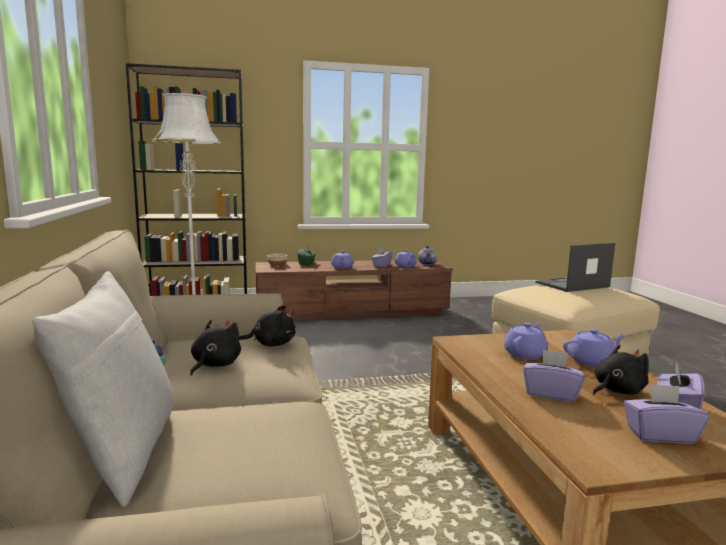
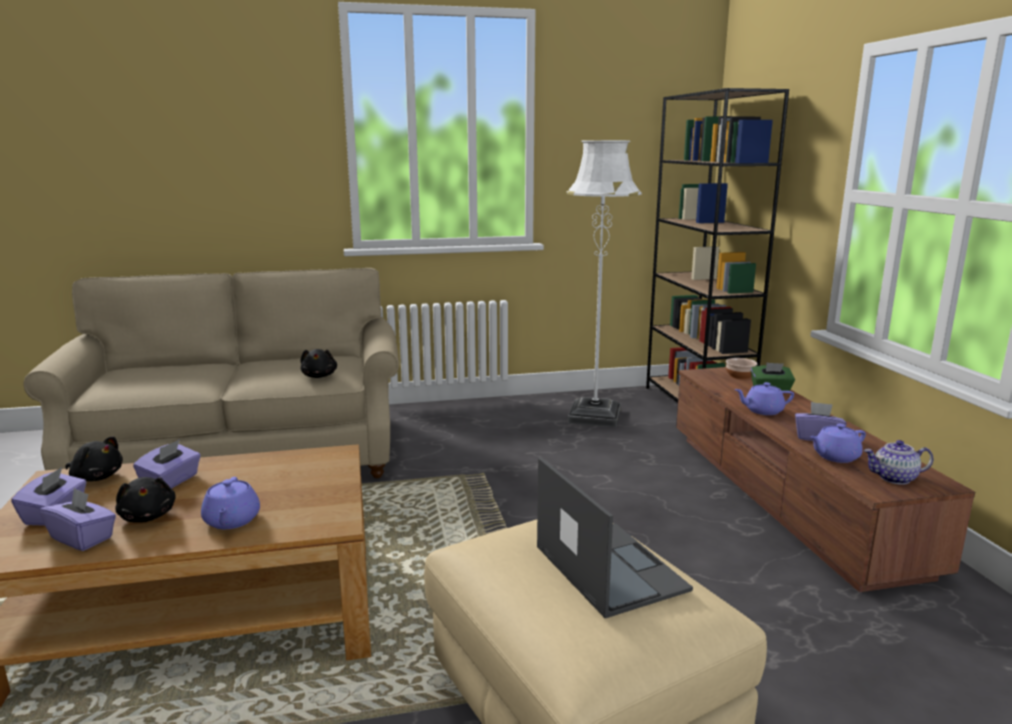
camera: 90 degrees right, 5 degrees up
(122, 455) = (174, 363): grey pillow -> none
(214, 365) = (281, 366): black plush toy -> black plush toy (96, 477)
(525, 354) = (278, 485): purple teapot -> none

